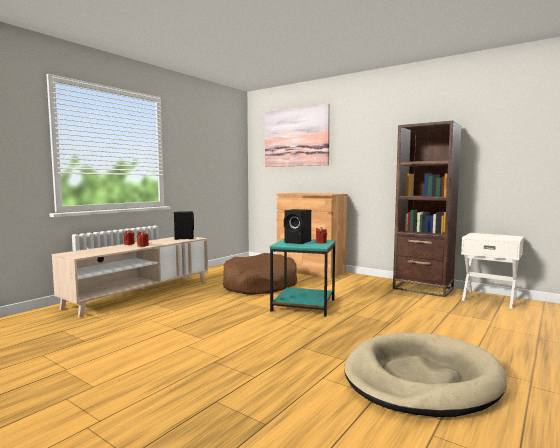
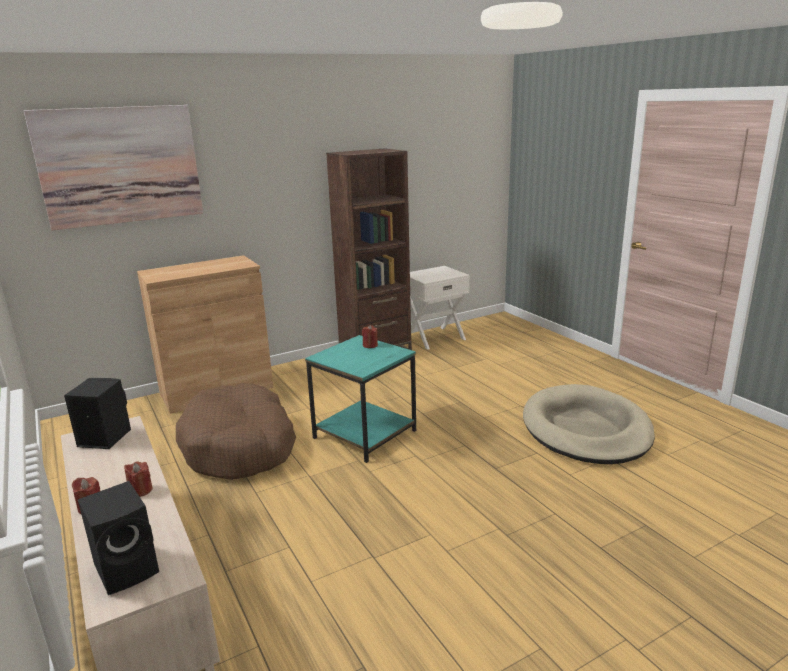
camera: 65 degrees left, 15 degrees up
(298, 242) = (351, 356): black speaker -> black speaker (129, 568)

